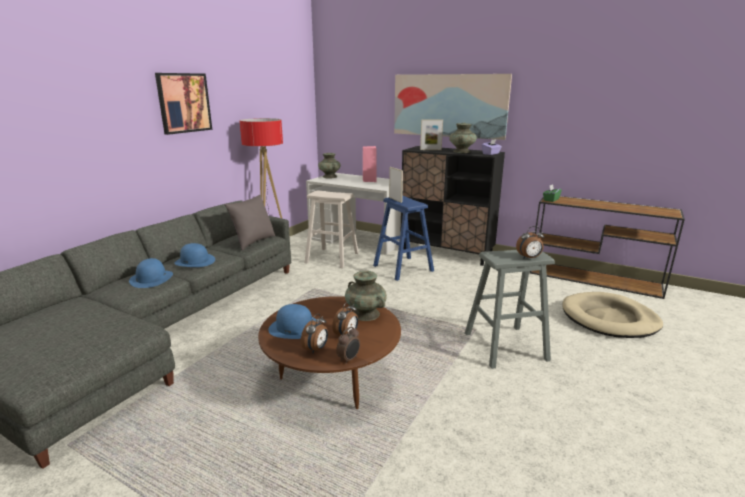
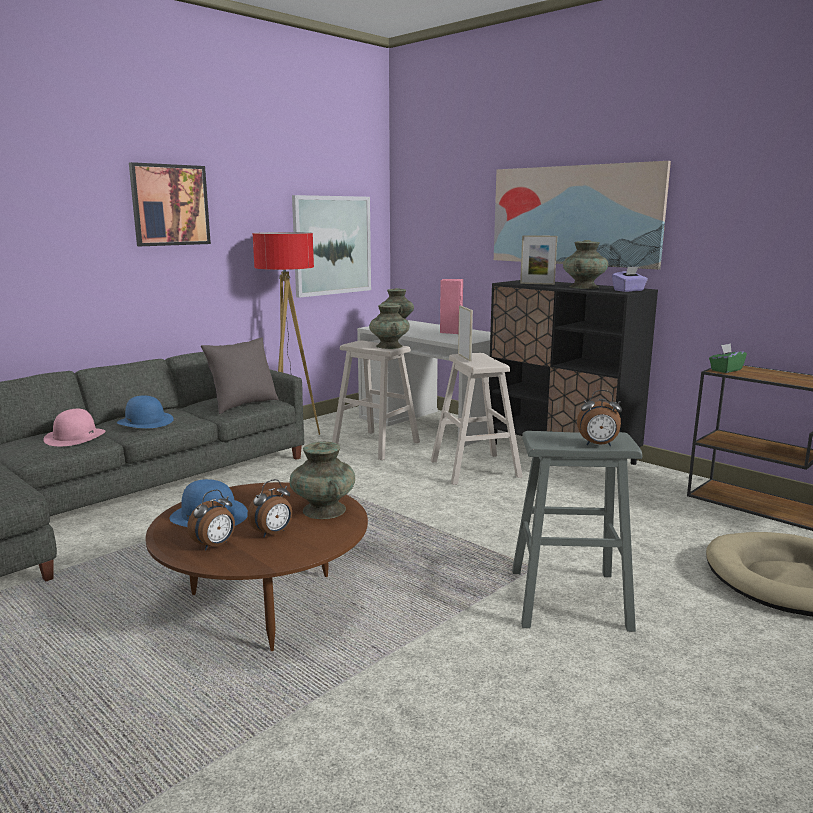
camera: 15 degrees right, 5 degrees down
(151, 278) = (75, 436): blue hat -> pink hat
(284, 125) = (332, 245): none -> picture
(340, 194) = (389, 346): none -> turquoise vase
(349, 359) = (249, 564): alarm clock -> none
(403, 268) = (474, 468): blue stool -> beige stool

